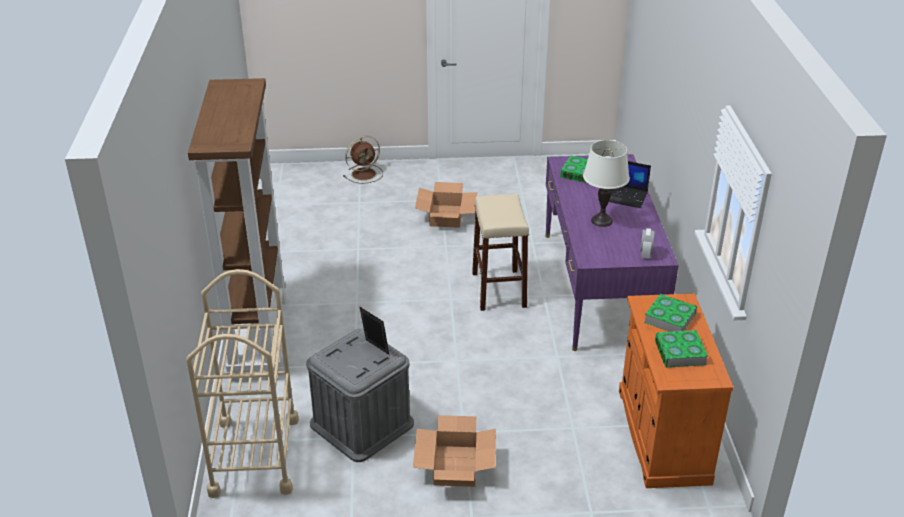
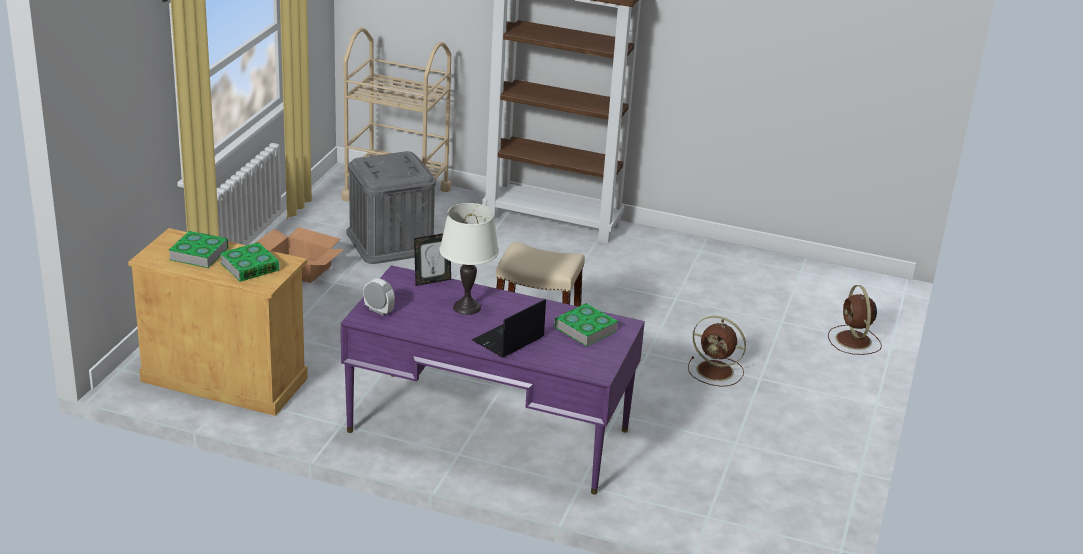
camera: 110 degrees right, 5 degrees down
(375, 348) = (394, 175): picture frame -> picture frame (432, 281)
(446, 216) = (716, 371): cardboard box -> brown fan
(662, 435) = (225, 379): orange cabinet -> beige cabinet

